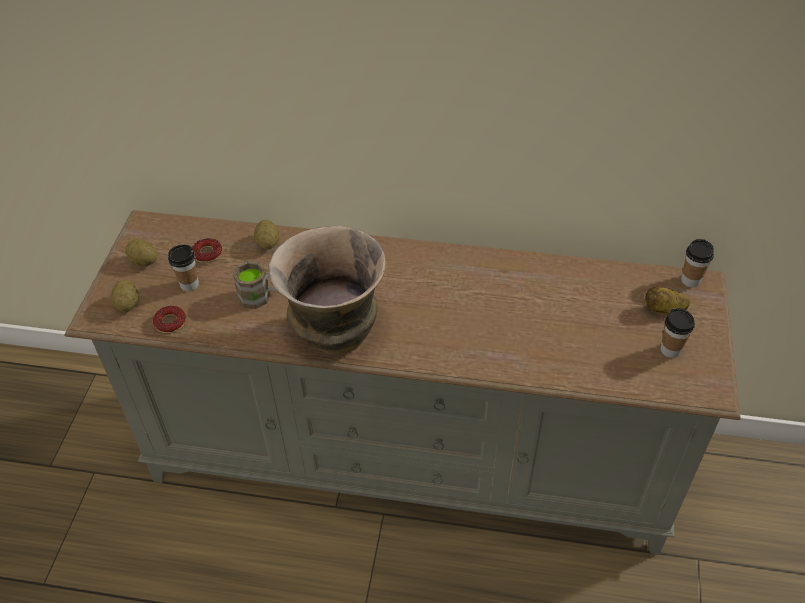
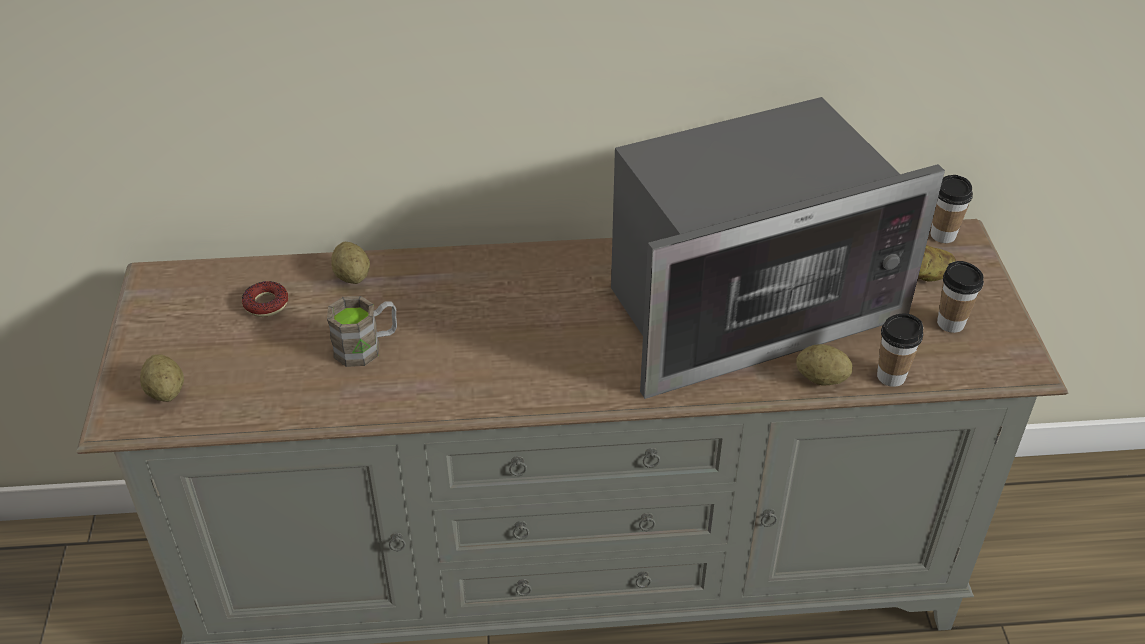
camera: 15 degrees left, 5 degrees down
(144, 261) = (171, 329): potato -> potato (821, 378)
(170, 323) = (241, 406): donut -> none
(189, 284) = (253, 349): cup -> cup (891, 376)
(334, 336) = (492, 382): vase -> none
(524, 312) = (744, 308): none -> microwave

